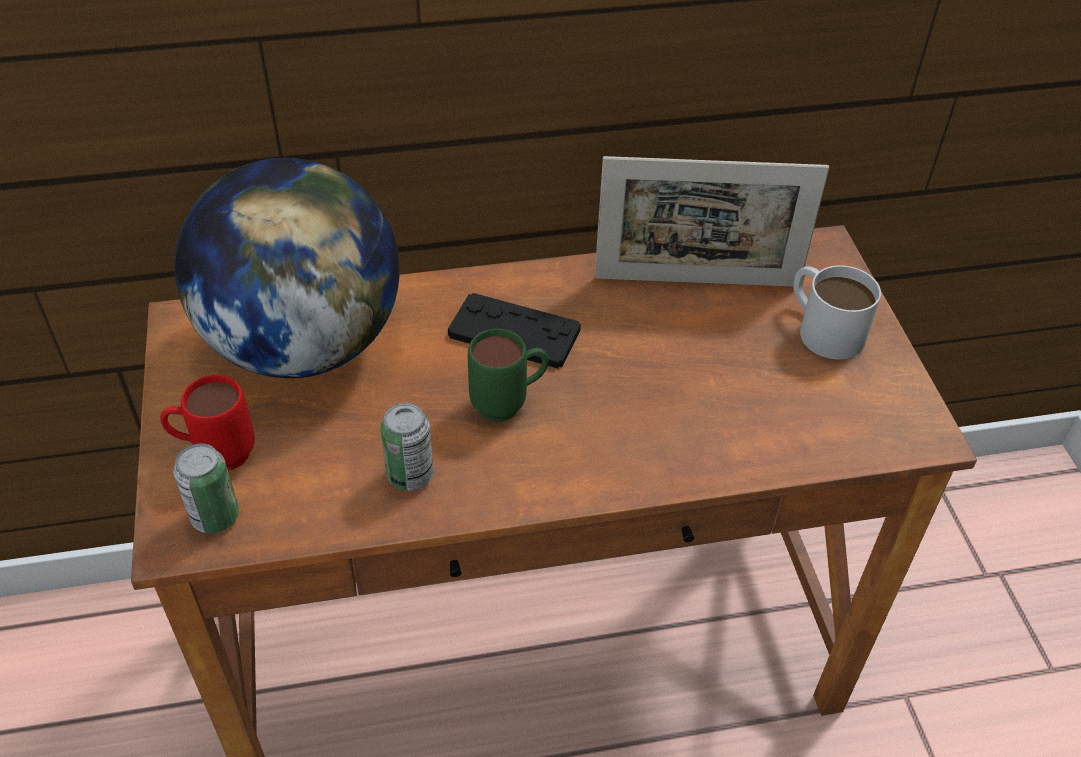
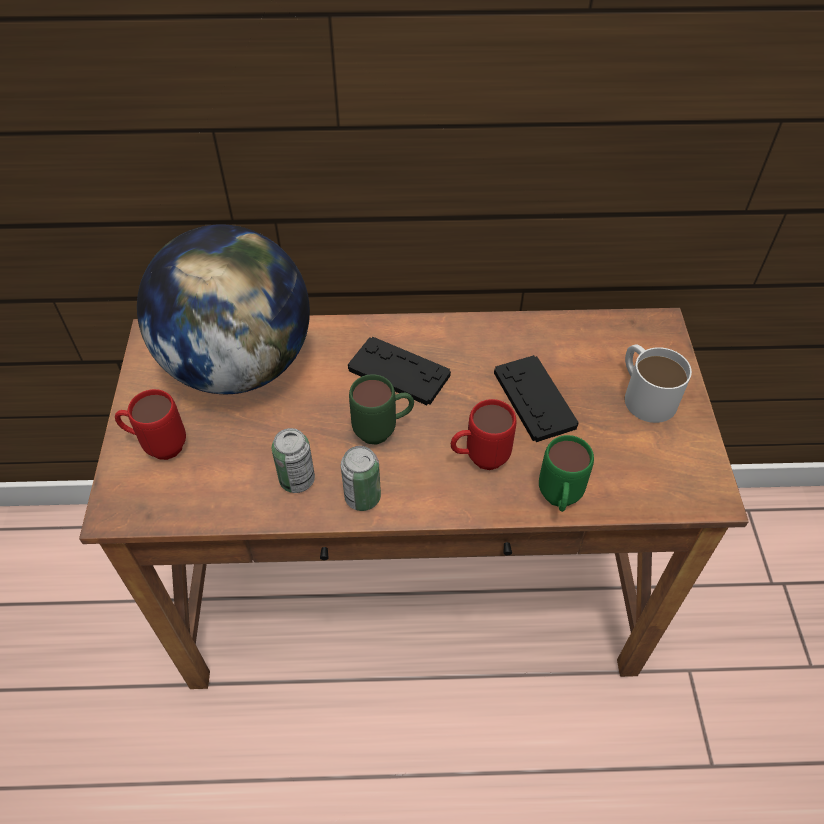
camera: 10 degrees right, 5 degrees up
(215, 516) = (148, 495): can -> can (362, 497)
(637, 425) = (479, 459): none -> red mug
(691, 347) = (534, 399): none -> black game controller
(696, 281) = (550, 344): picture frame -> none
(746, 463) = (558, 501): none -> green mug

